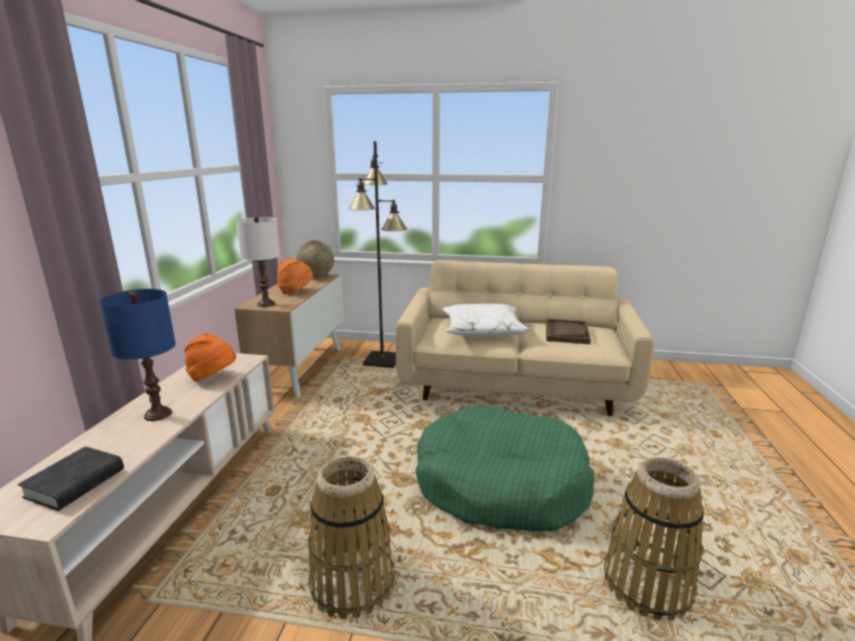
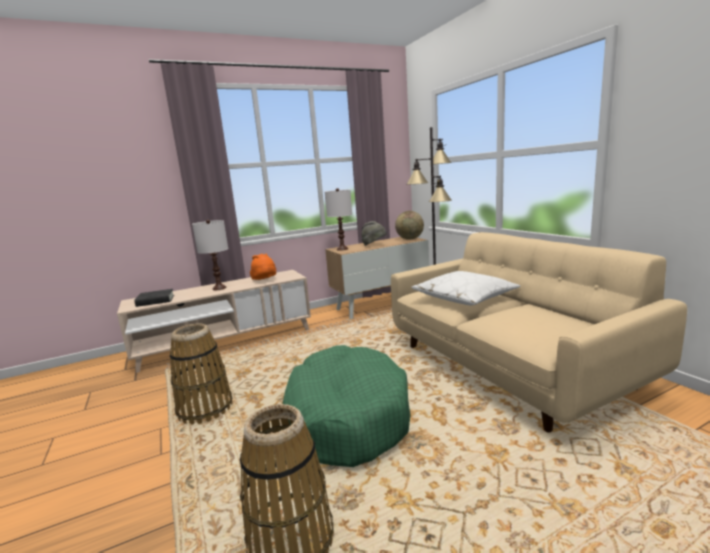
camera: 55 degrees right, 5 degrees down
(157, 414) = (219, 288): blue table lamp -> white table lamp
(295, 291) = (374, 245): orange hat -> grey hat
(566, 333) = (535, 319): brown tray -> none

